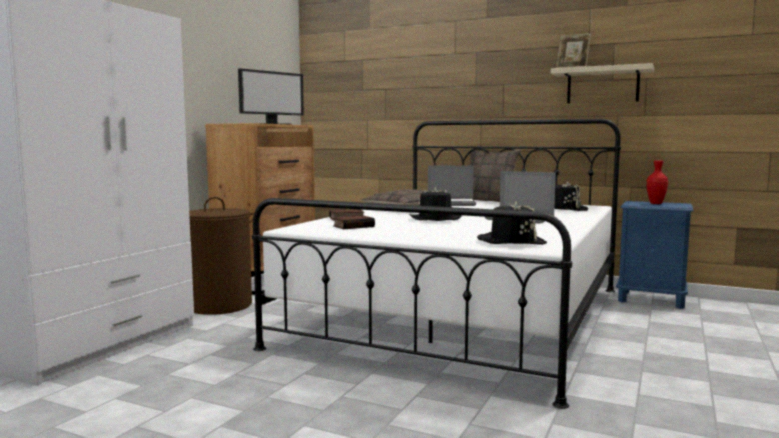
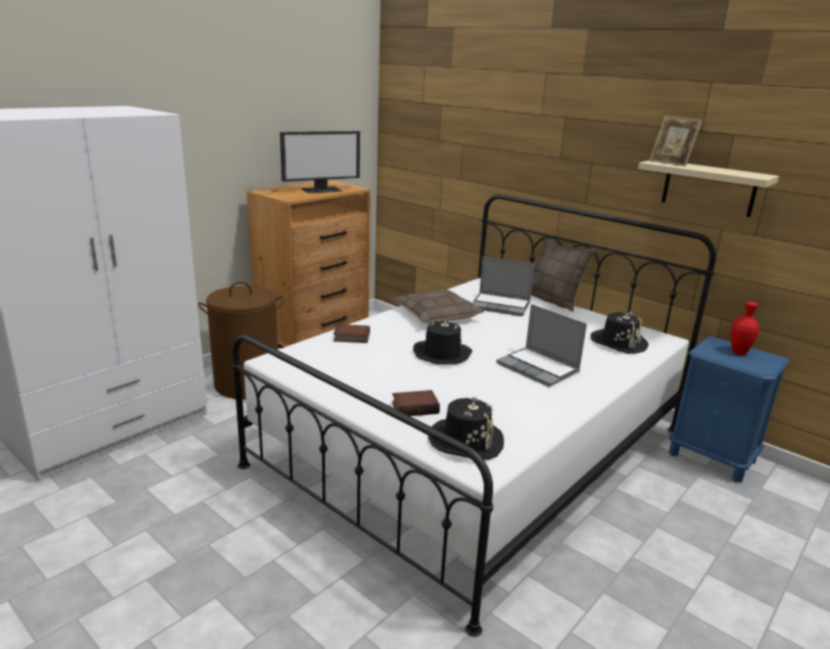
camera: 15 degrees right, 15 degrees up
(353, 226) = (340, 362): book -> book (415, 407)

